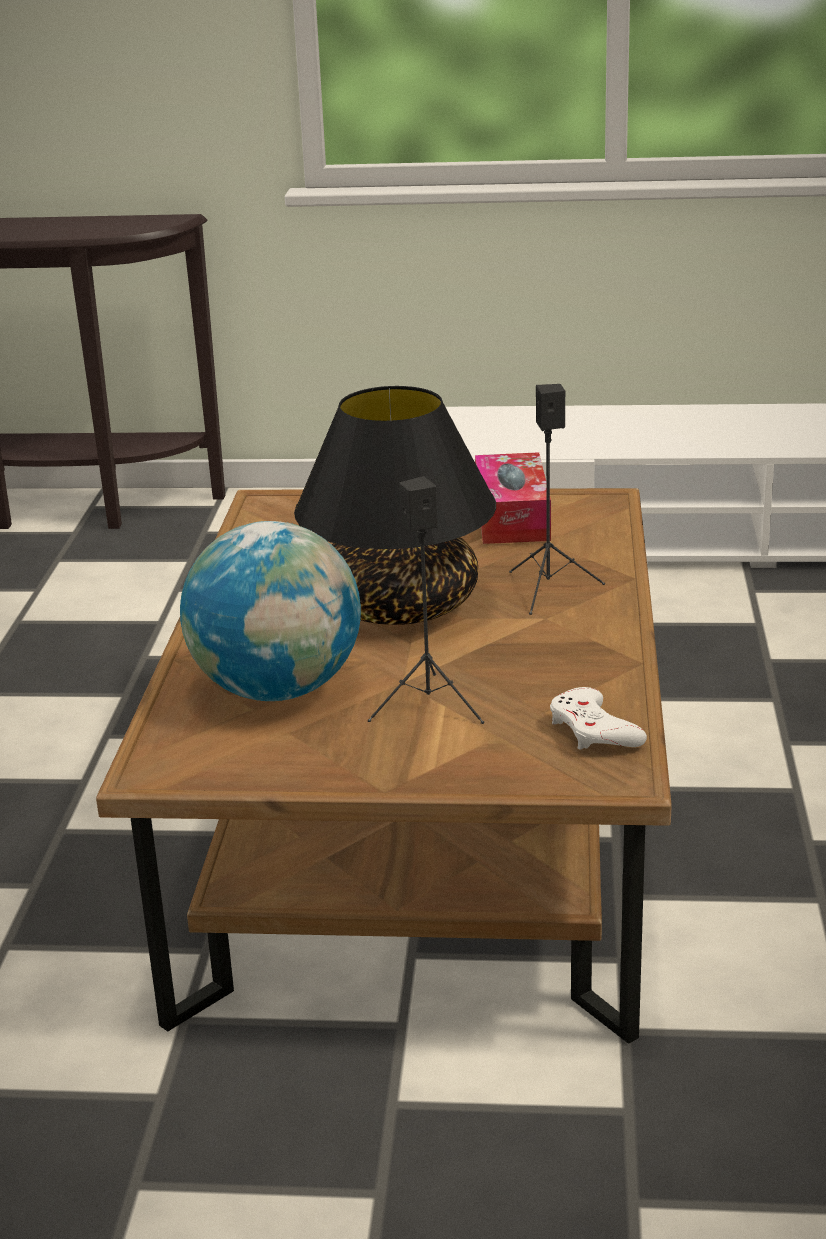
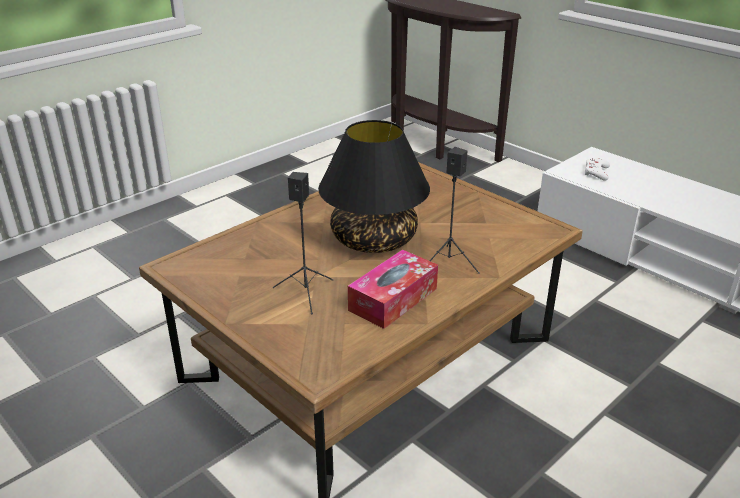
camera: 40 degrees right, 5 degrees up
(278, 689) = (266, 254): globe -> none
(512, 516) = (493, 218): tissue box -> tissue box (393, 299)
(593, 730) = (346, 345): white game controller -> white game controller (596, 172)

